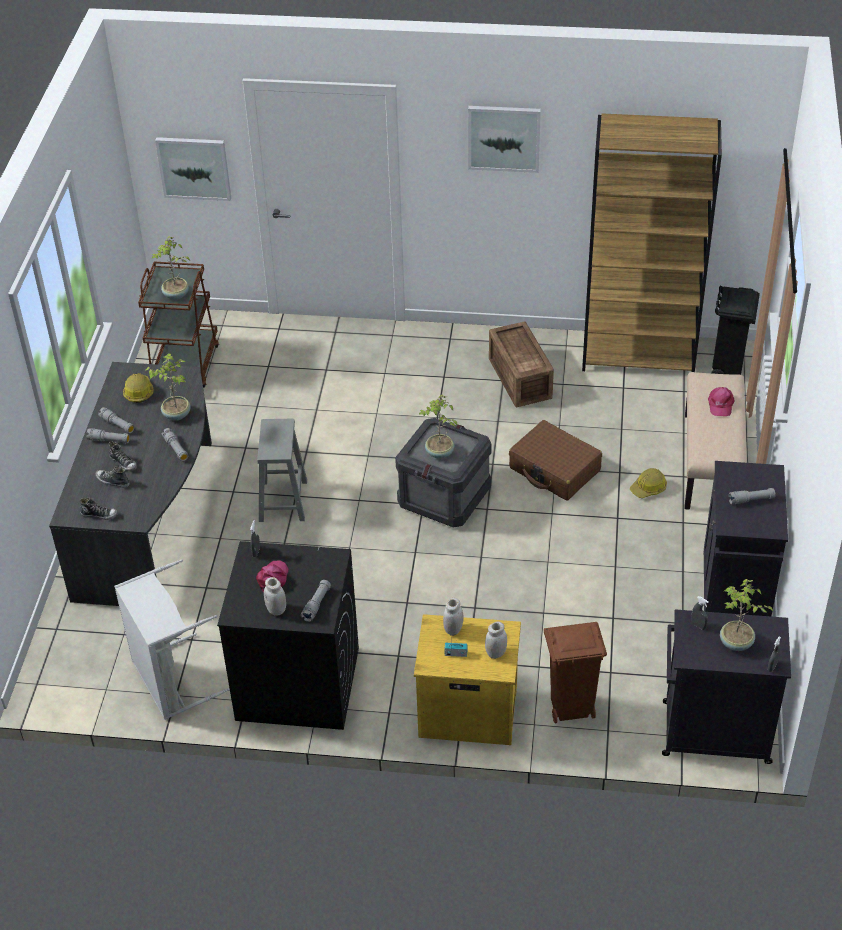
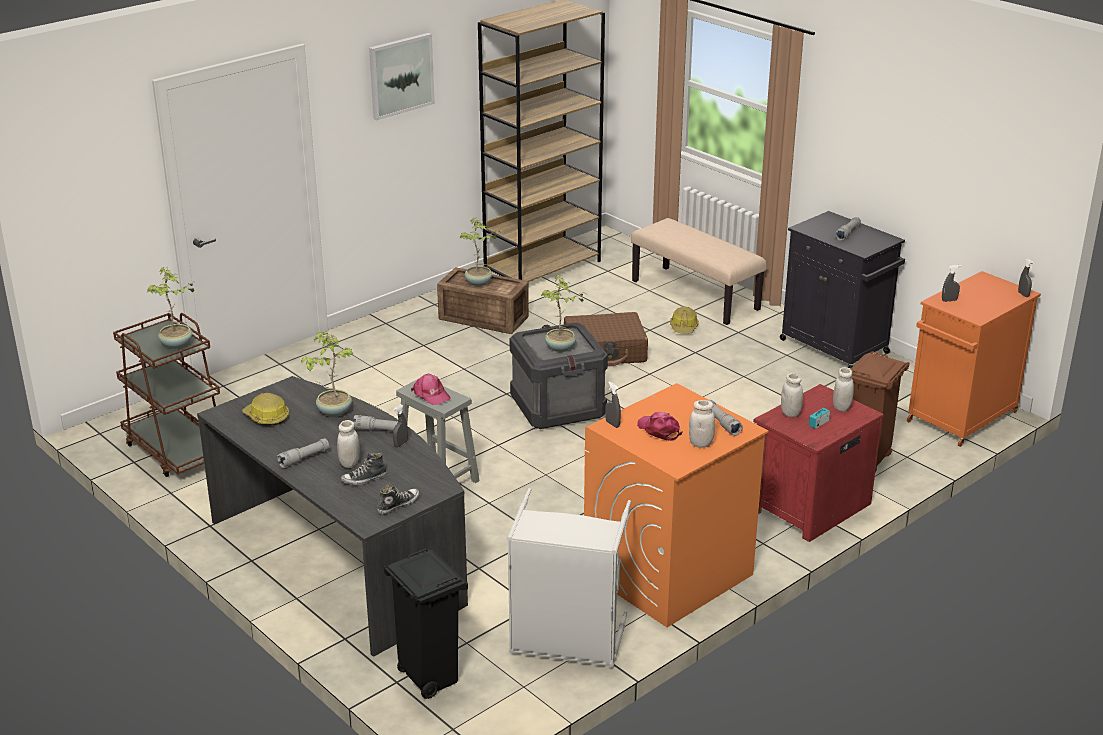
camera: 50 degrees left, 15 degrees down
(117, 425) = (291, 445): grey flashlight -> none
(124, 463) = (349, 463): shoe -> white jar
(170, 469) = (401, 444): none -> grey spray bottle
(194, 168) = (105, 215): picture -> none
(297, 684) = (667, 573): black washing machine -> orange washing machine
(466, 710) = (808, 506): yellow nightstand -> red nightstand
(713, 732) = (960, 418): black cabinet -> orange cabinet
(720, 404) = (688, 234): pink cap -> pink cap (431, 394)
(727, 369) = (613, 247): black trash can -> black trash can (428, 678)
(736, 643) = (985, 296): potted plant -> potted plant (479, 283)

